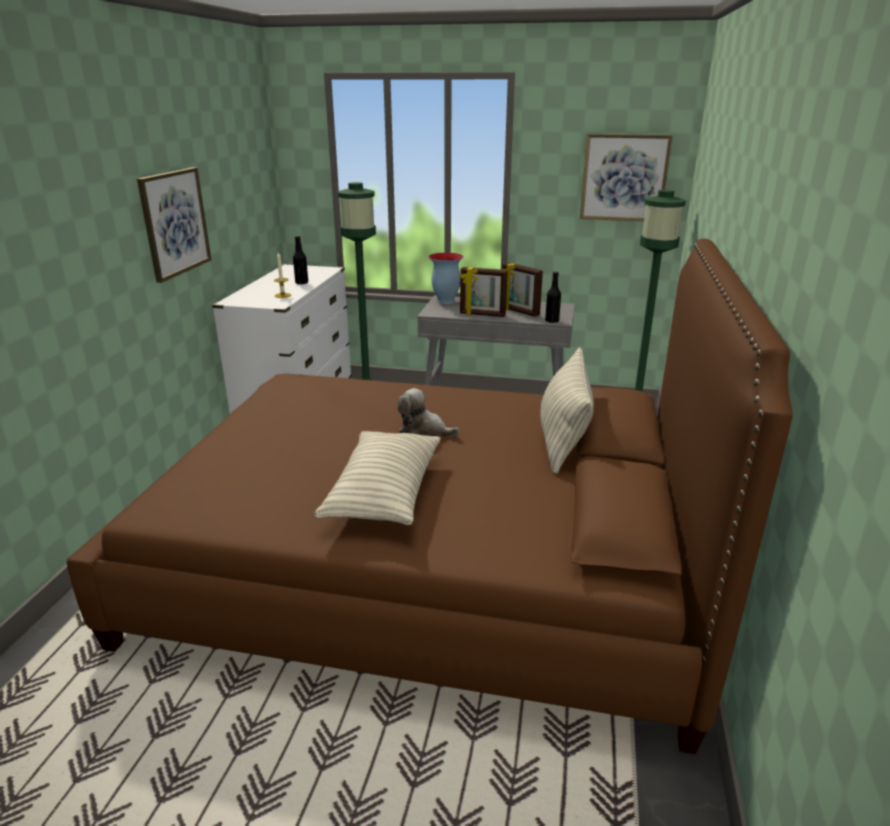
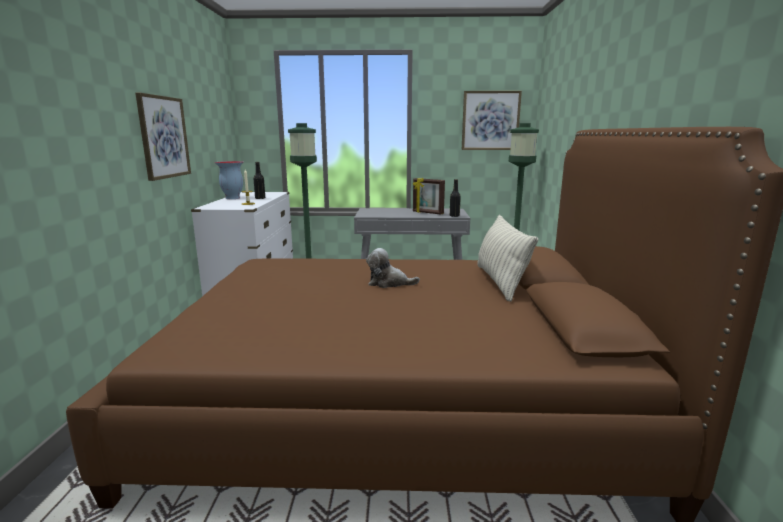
camera: 10 degrees left, 10 degrees down
(384, 494) = (377, 324): pillow -> none
(445, 301) = (370, 210): vase -> vase (232, 198)
(482, 315) = (402, 215): picture frame -> none

